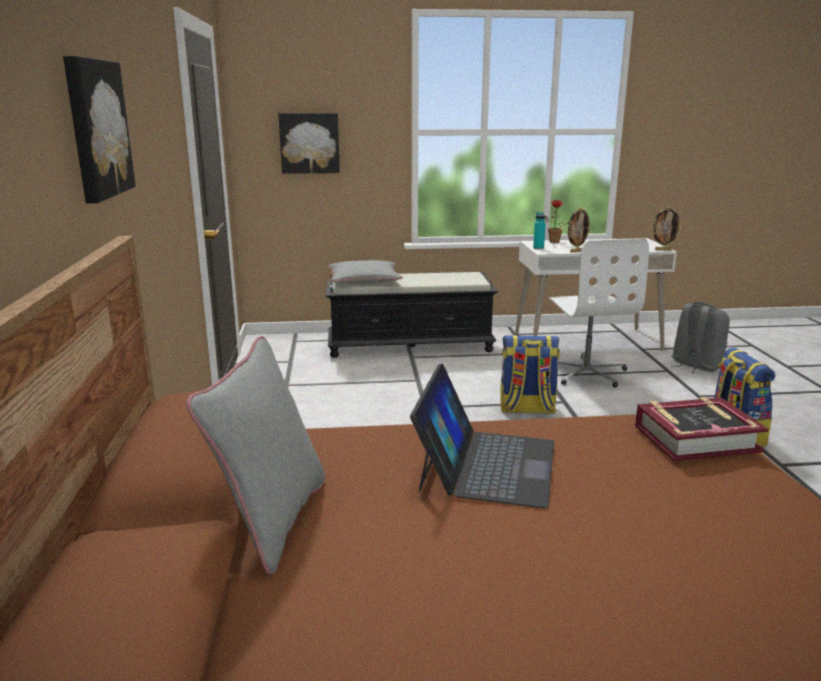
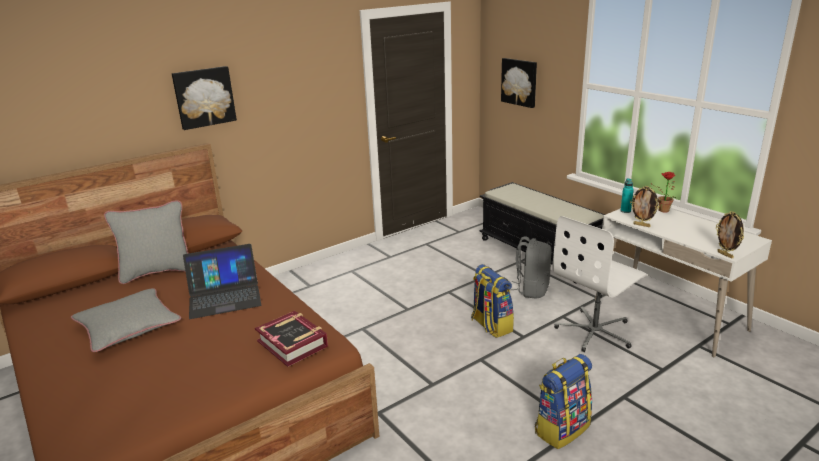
camera: 60 degrees right, 5 degrees up
(364, 280) = (516, 192): grey pillow -> grey pillow (128, 326)
(695, 366) = (701, 382): grey backpack -> grey backpack (531, 290)

